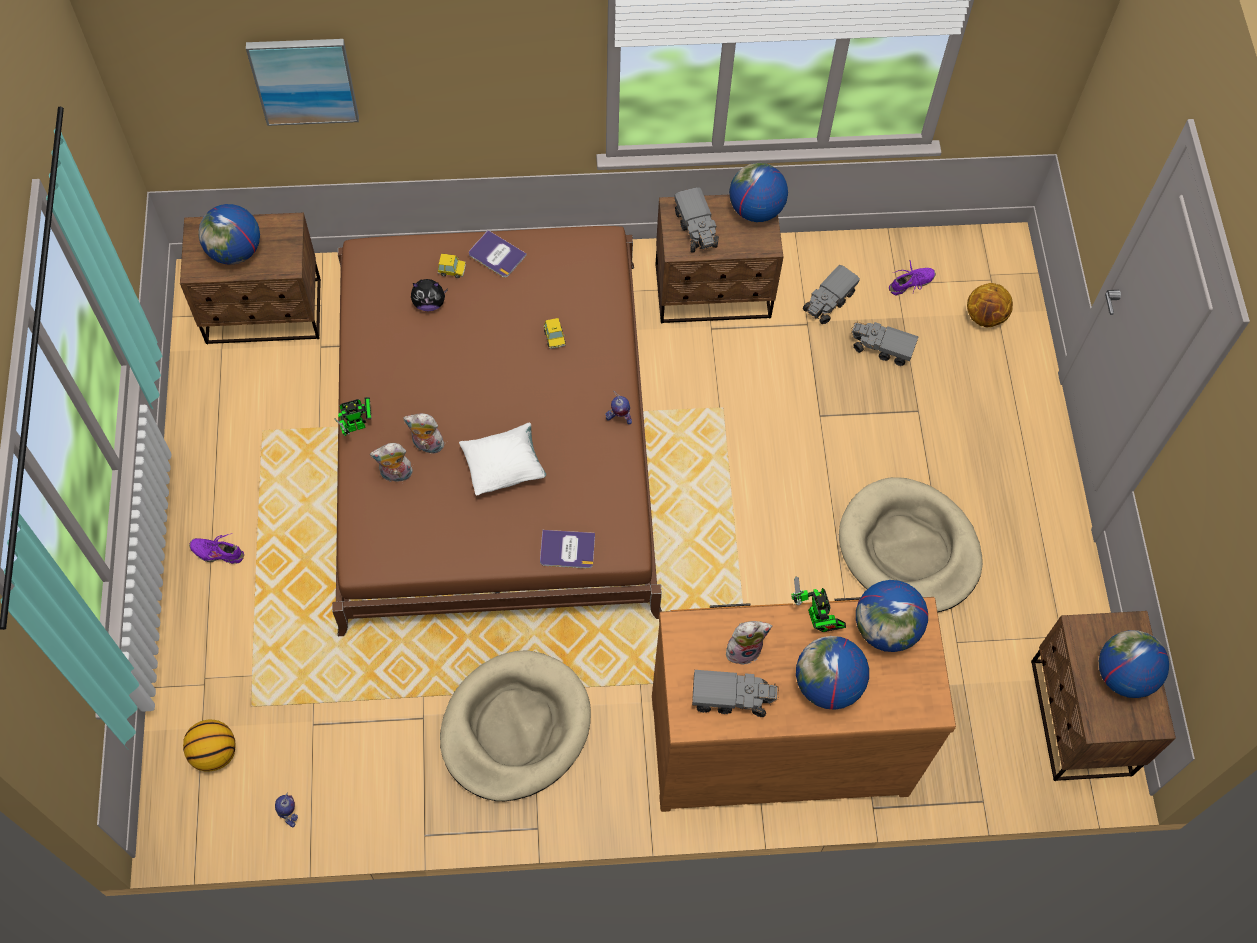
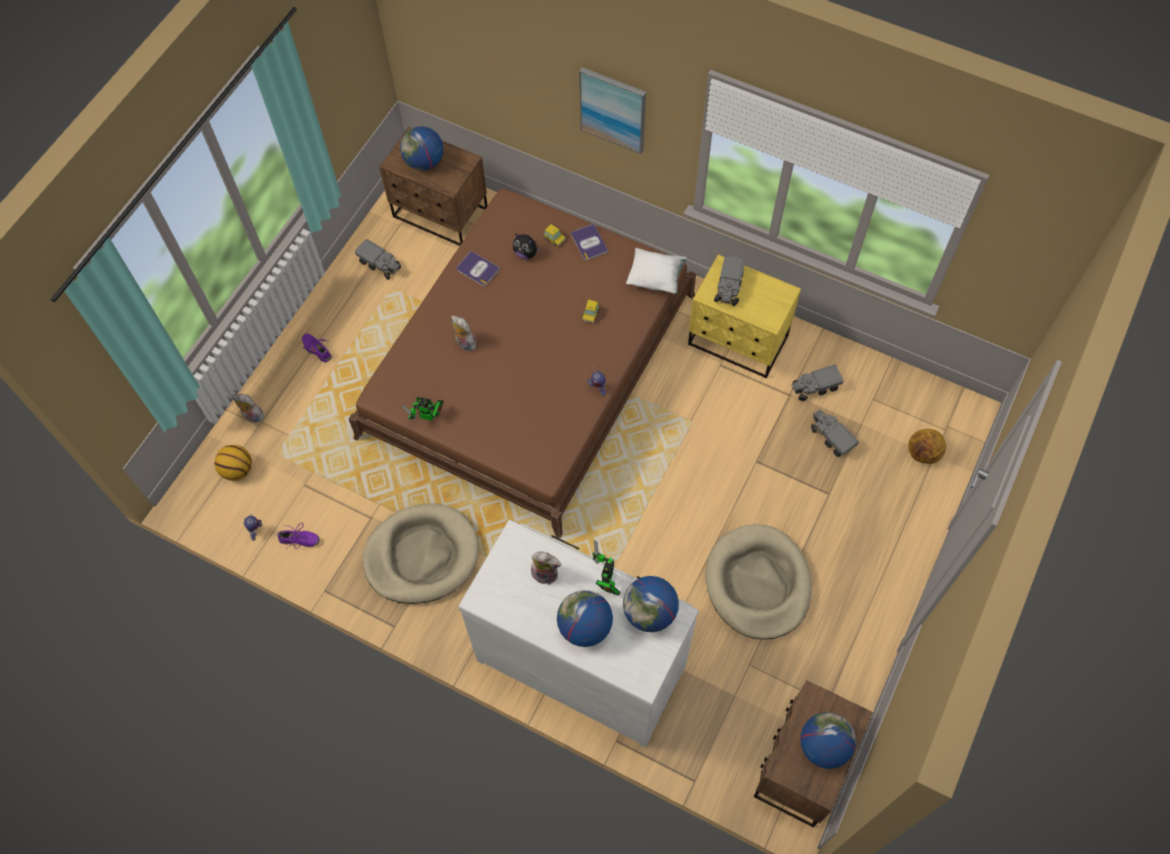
camera: 35 degrees right, 0 degrees up
(304, 80) = (500, 65): picture -> picture (613, 109)
(359, 425) = (432, 309): toy robot -> toy robot (429, 417)
(395, 475) = (433, 352): plush toy -> plush toy (252, 416)
(504, 467) = (503, 382): white pillow -> white pillow (656, 278)
(567, 549) = (507, 455): book -> book (477, 269)
(713, 292) = (738, 341): brown nightstand -> yellow nightstand
(731, 698) = (516, 599): toy truck -> toy truck (380, 265)
(755, 210) = (779, 294): globe -> none
(777, 740) = (582, 659): brown dresser -> white dresser
(911, 284) = (883, 404): purple shoe -> purple shoe (299, 540)

